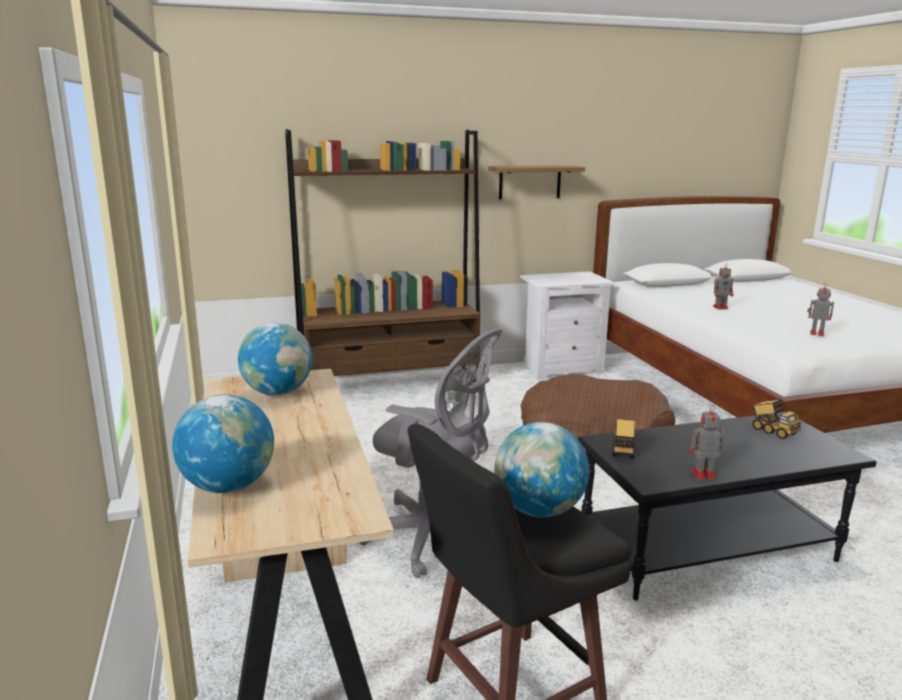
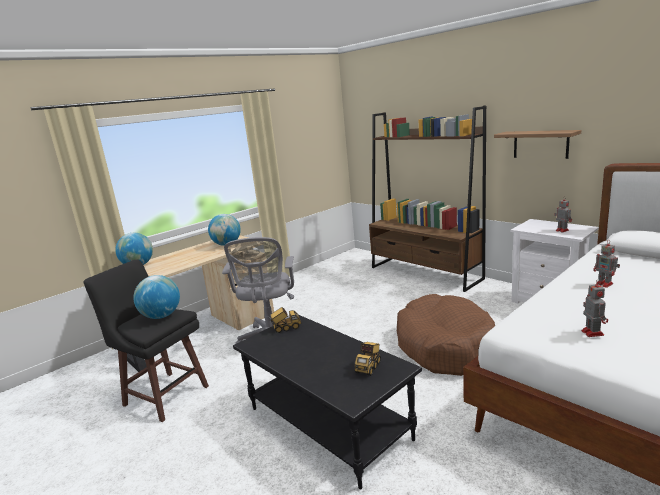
camera: 65 degrees right, 0 degrees up
(702, 474) = (271, 355): toy robot -> toy robot (561, 230)

